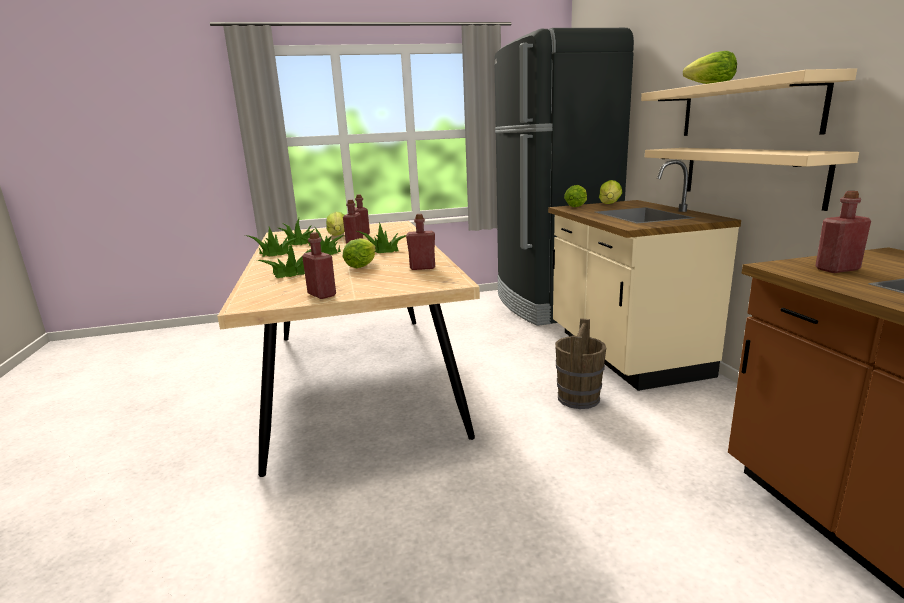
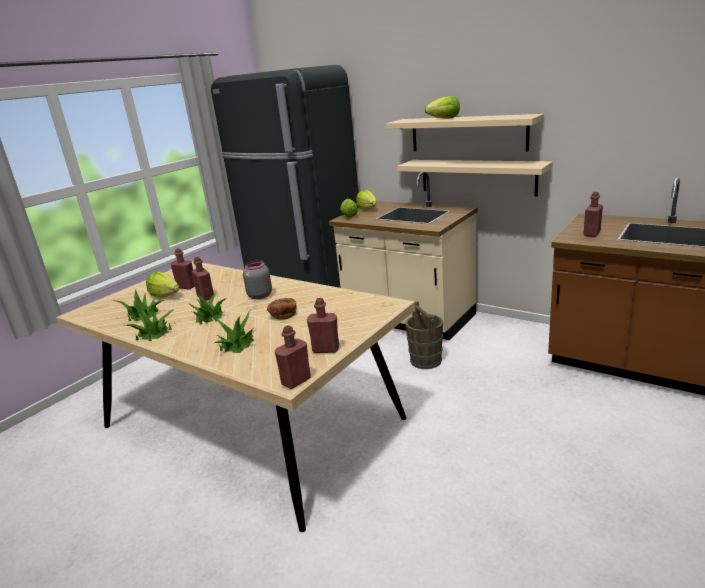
camera: 40 degrees left, 5 degrees up
(363, 265) = (283, 315): lettuce -> bread
(384, 250) = (259, 296): potted plant -> grey jar
(422, 268) = (338, 301): red bottle -> red bottle (296, 381)

